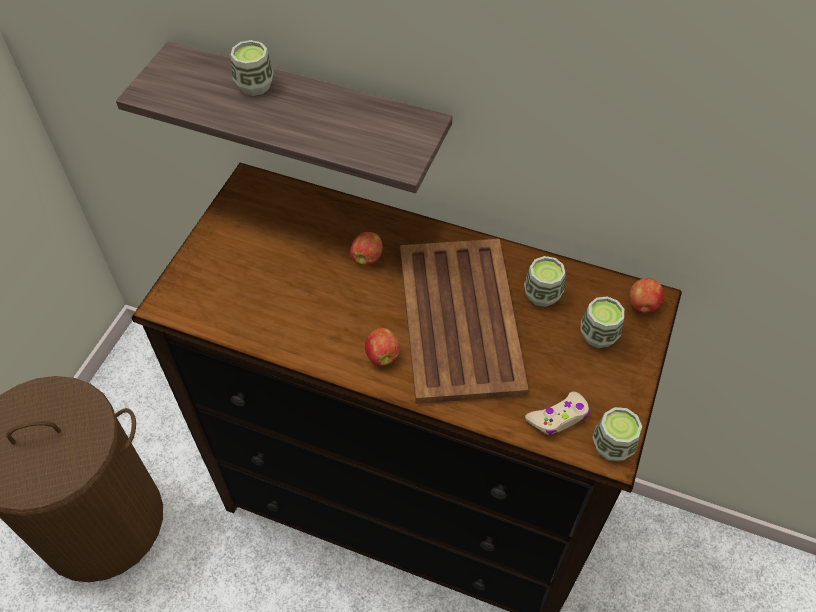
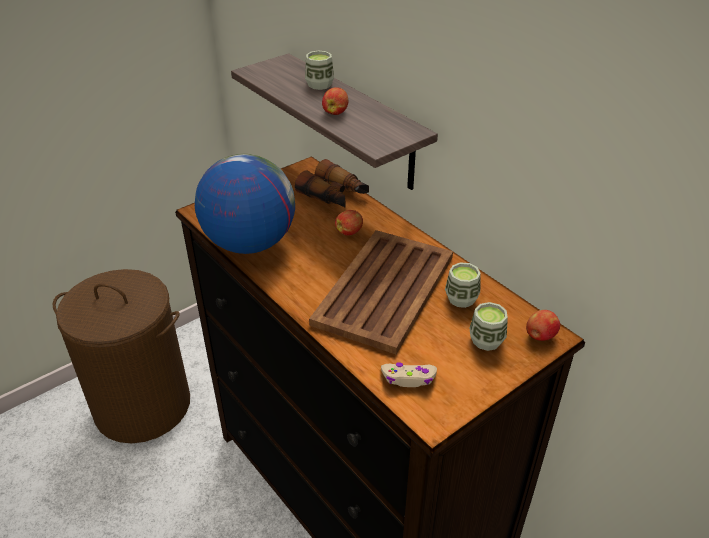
camera: 30 degrees right, 15 degrees down
(265, 324) = (249, 243): none -> globe
(312, 212) = (334, 196): none -> binoculars
(382, 355) = (311, 289): apple -> apple (335, 112)
(612, 445) = (437, 415): cup -> none

